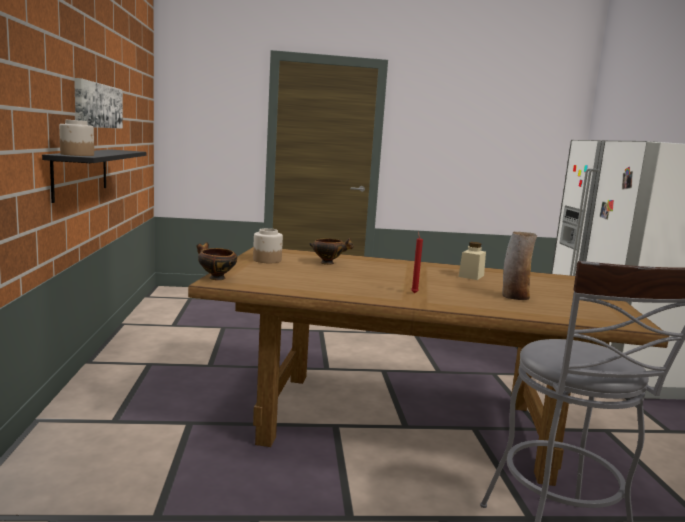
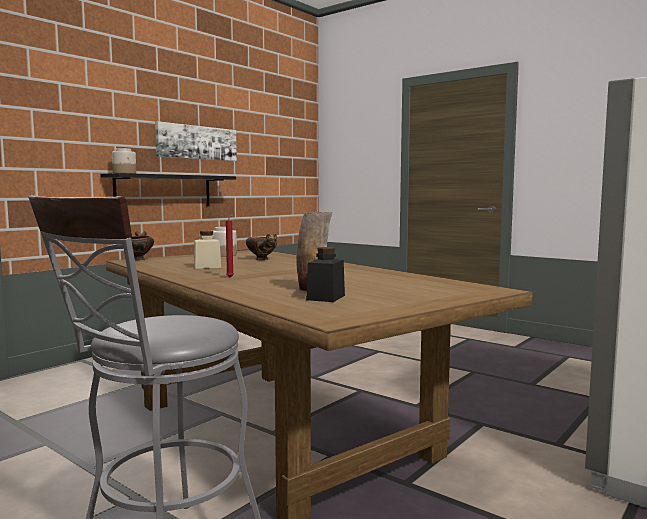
camera: 45 degrees right, 5 degrees down
(471, 276) = (354, 275): beige jar -> beige jar (207, 266)
(554, 304) = (325, 297): none -> black jar

